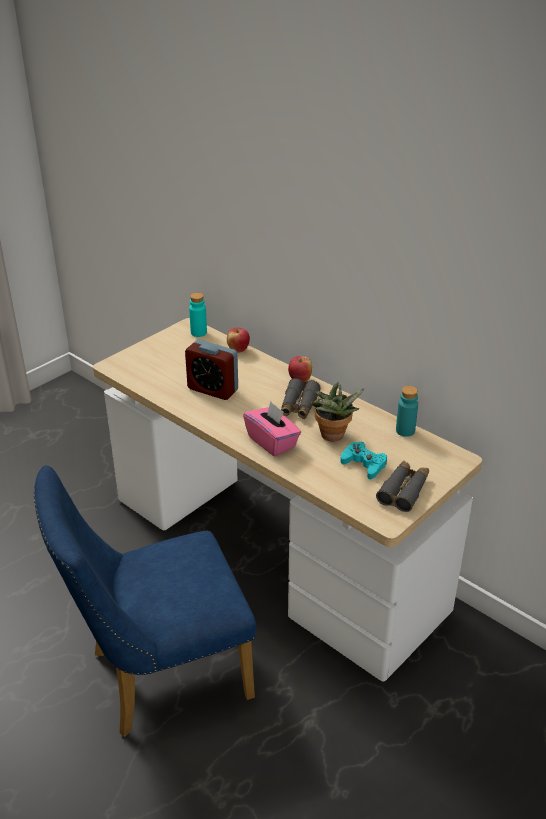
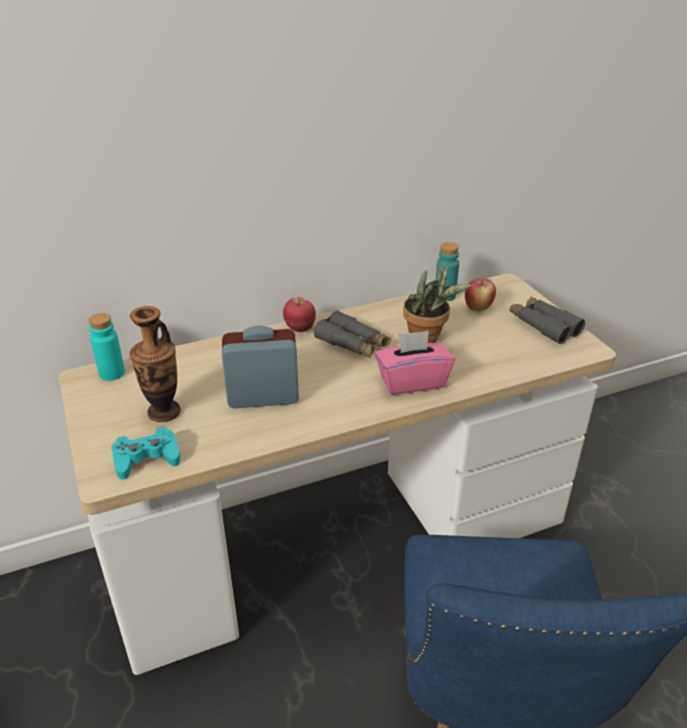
camera: 65 degrees left, 0 degrees up
(175, 362) = (164, 412): none -> vase
(213, 389) = (263, 397): alarm clock -> alarm clock turned 150 degrees counterclockwise
(238, 349) = (190, 353): apple -> apple (478, 308)
(364, 464) = (489, 335): turquoise game controller -> turquoise game controller (147, 459)

